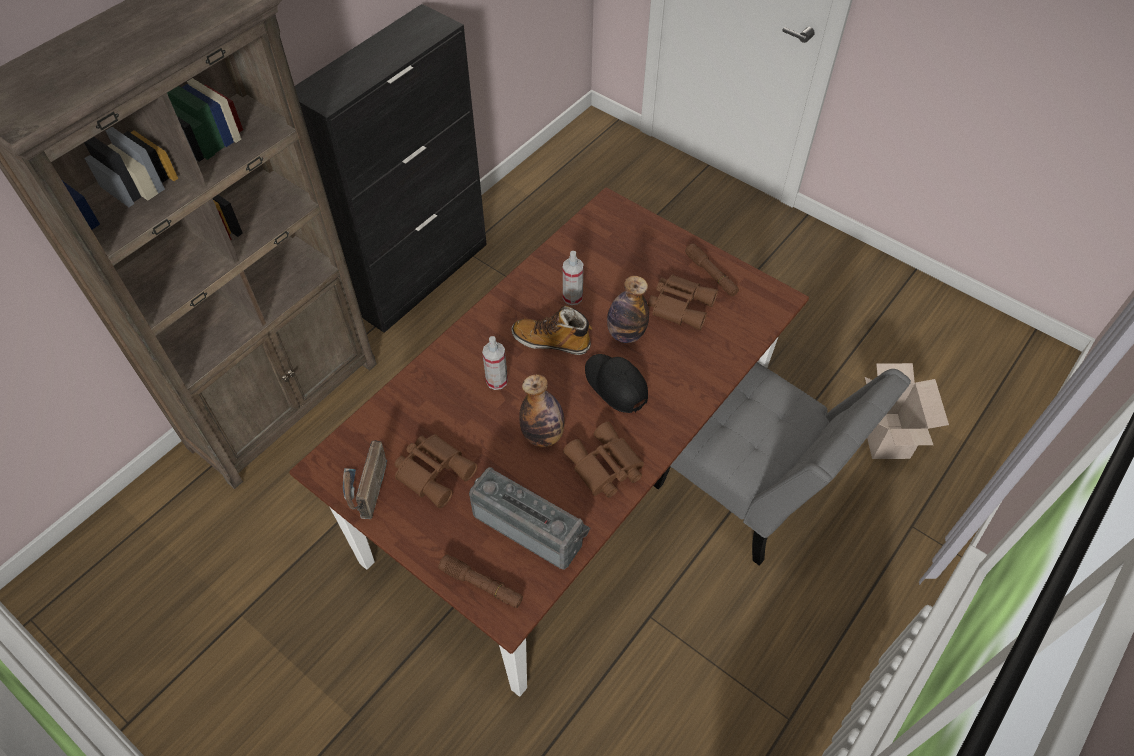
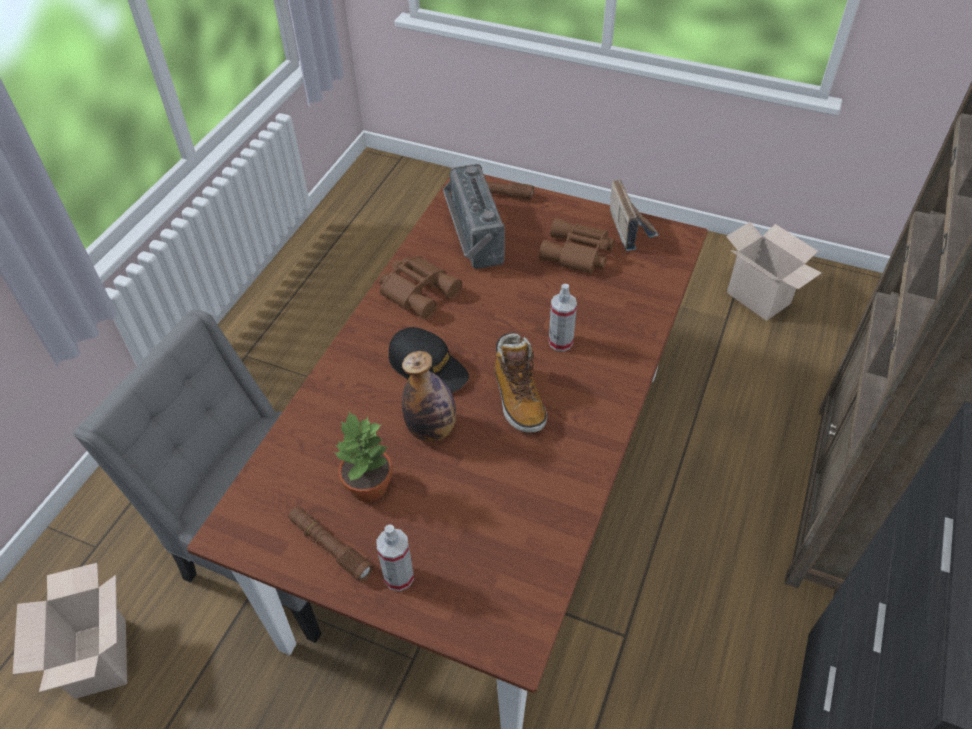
camera: 165 degrees right, 5 degrees down
(184, 632) = (760, 298): none -> cardboard box
(531, 526) = (471, 235): radio -> radio turned 60 degrees clockwise
(543, 435) = (489, 303): bottle -> none
(552, 341) = (518, 399): boot -> boot turned 75 degrees clockwise
(572, 297) = (515, 462): spray bottle -> spray bottle (399, 577)
(680, 305) = (368, 487): brown binoculars -> potted plant

